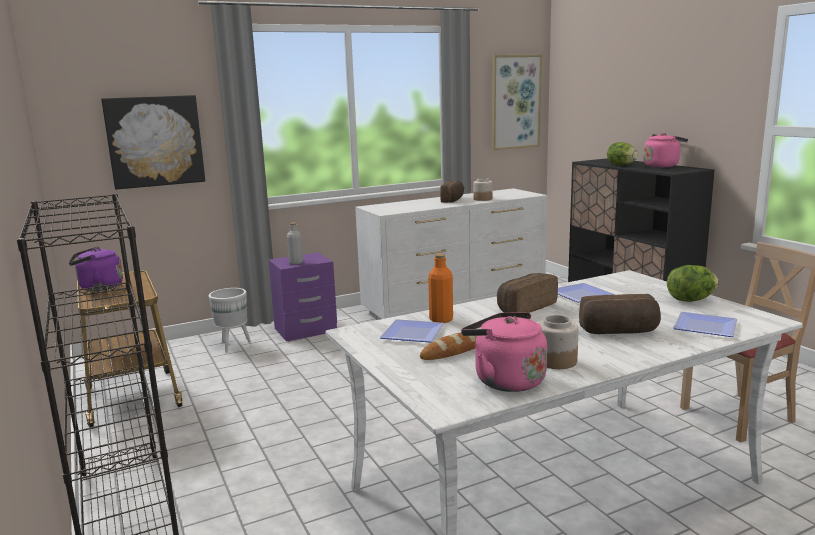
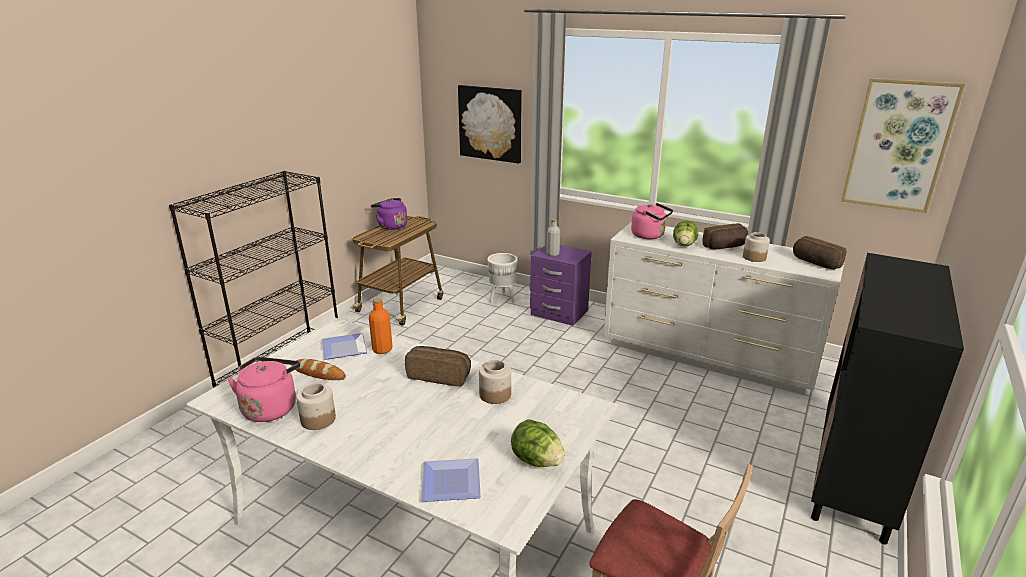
camera: 55 degrees right, 10 degrees up
(580, 296) = (494, 395): plate -> jar
(619, 332) = (405, 435): bread -> bread (815, 263)
(621, 165) = (885, 283): lettuce -> lettuce (684, 245)
(662, 166) = (927, 308): pink kettle -> pink kettle (650, 236)

